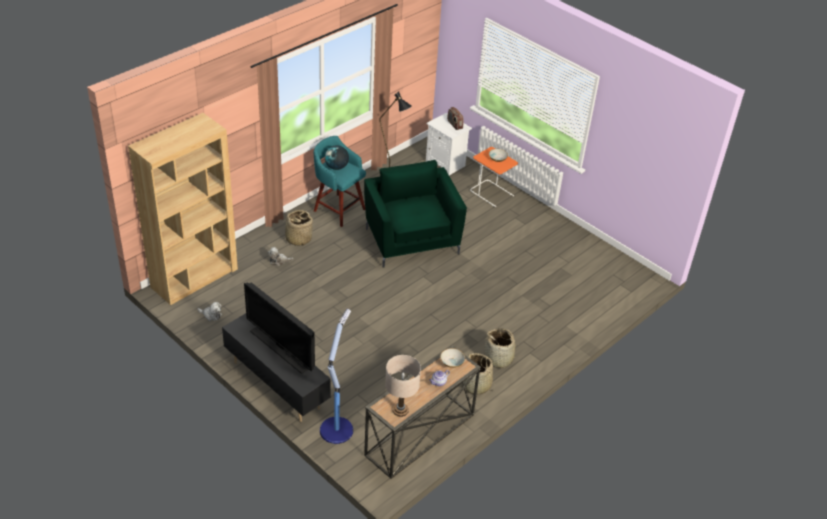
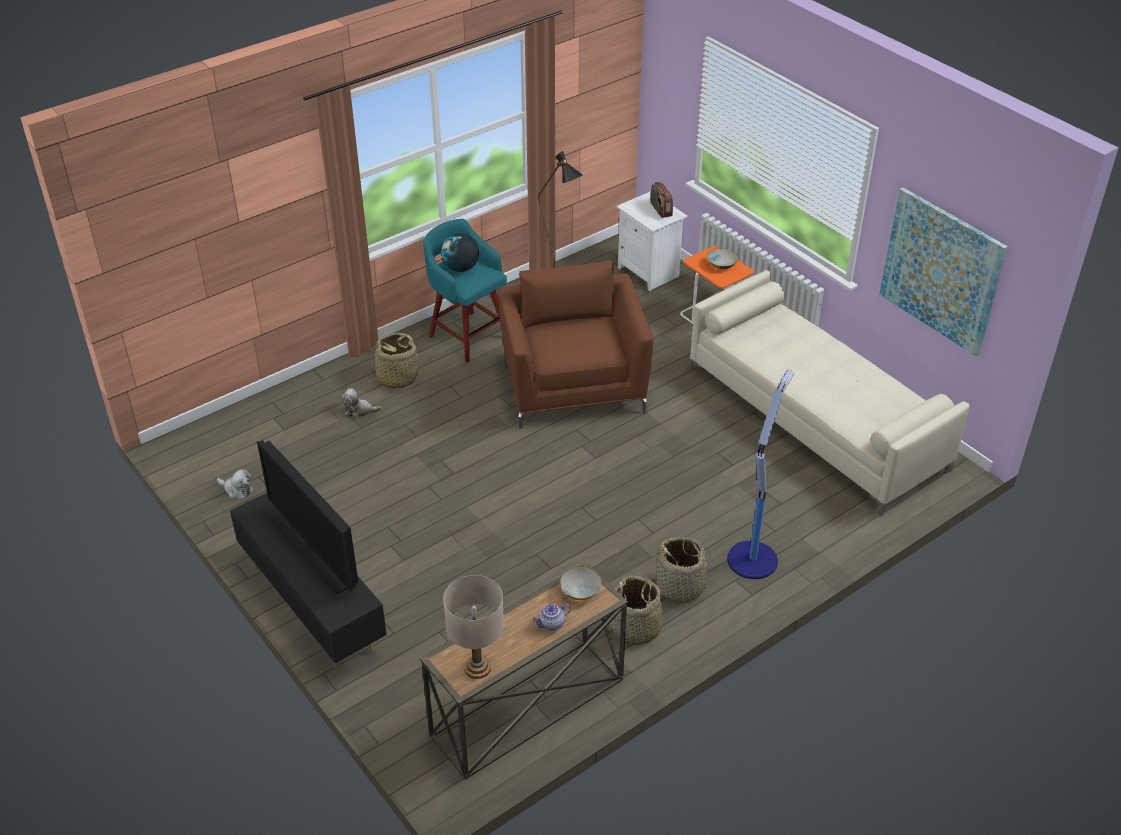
camera: 10 degrees right, 0 degrees up
(195, 278) = (225, 430): brown bookcase -> none
(336, 429) = (393, 687): floor lamp -> floor lamp (752, 558)
(412, 240) = (574, 387): green armchair -> brown armchair
(563, 252) = (816, 418): none -> beige sofa
(639, 161) = (941, 270): none -> picture

